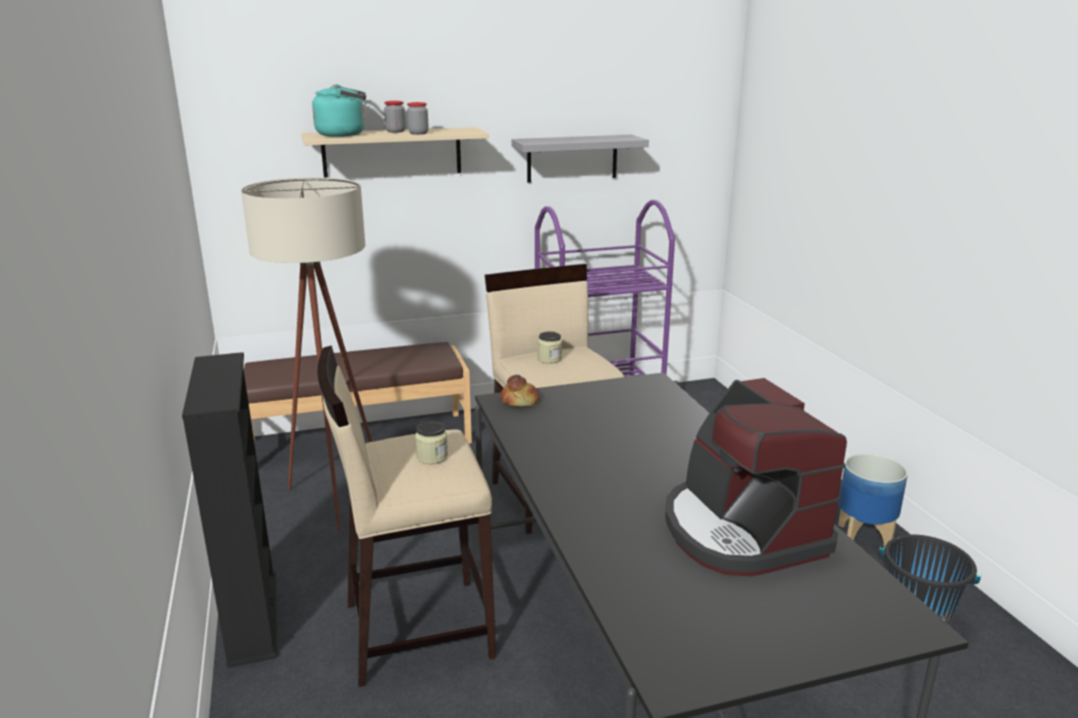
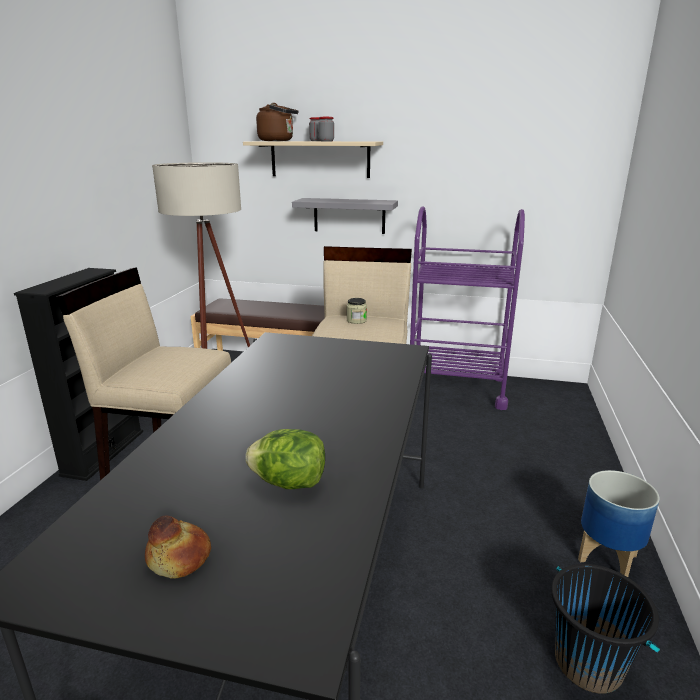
camera: 30 degrees right, 0 degrees up
(344, 134) = (278, 141): turquoise kettle -> brown kettle
(432, 457) = (174, 362): jar -> none
(520, 401) = (287, 341): bread -> bread (179, 557)
(572, 158) = (463, 171): grey shelf -> grey shelf (349, 215)
(741, 531) = (289, 483): coffee machine -> lettuce

